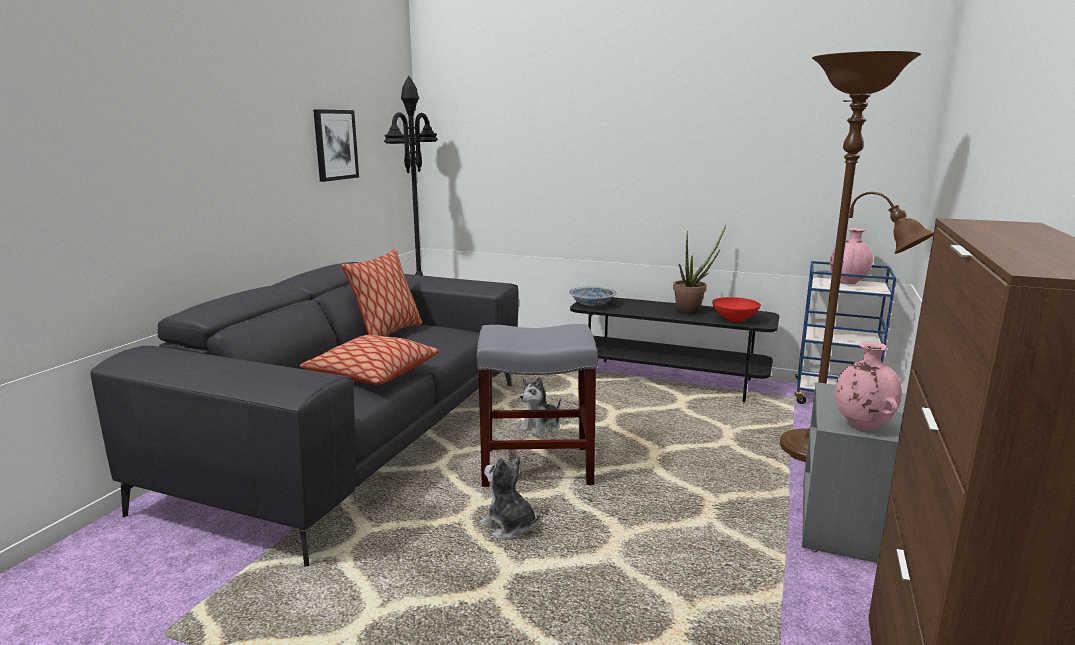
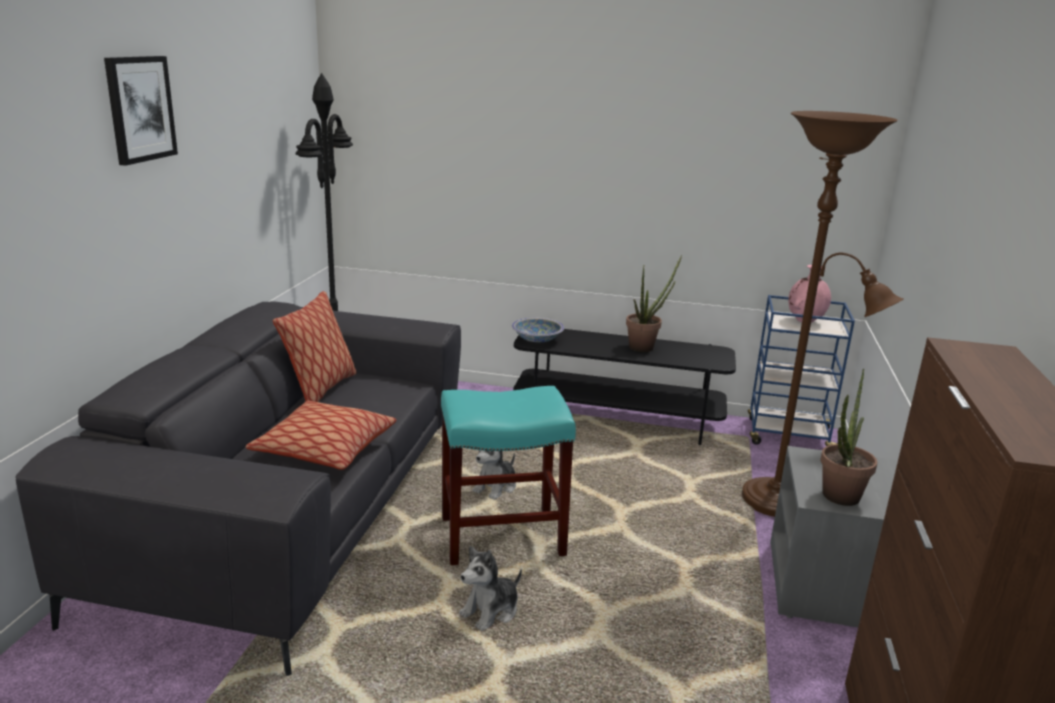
camera: 10 degrees left, 5 degrees up
(335, 145) = (243, 164): picture -> picture (140, 109)
(509, 527) = (491, 611): plush toy -> plush toy turned 75 degrees counterclockwise
(537, 466) = (503, 536): grey stool -> turquoise stool
(735, 320) = (692, 359): red bowl -> none
(862, 425) = (838, 499): pink vase -> potted plant

